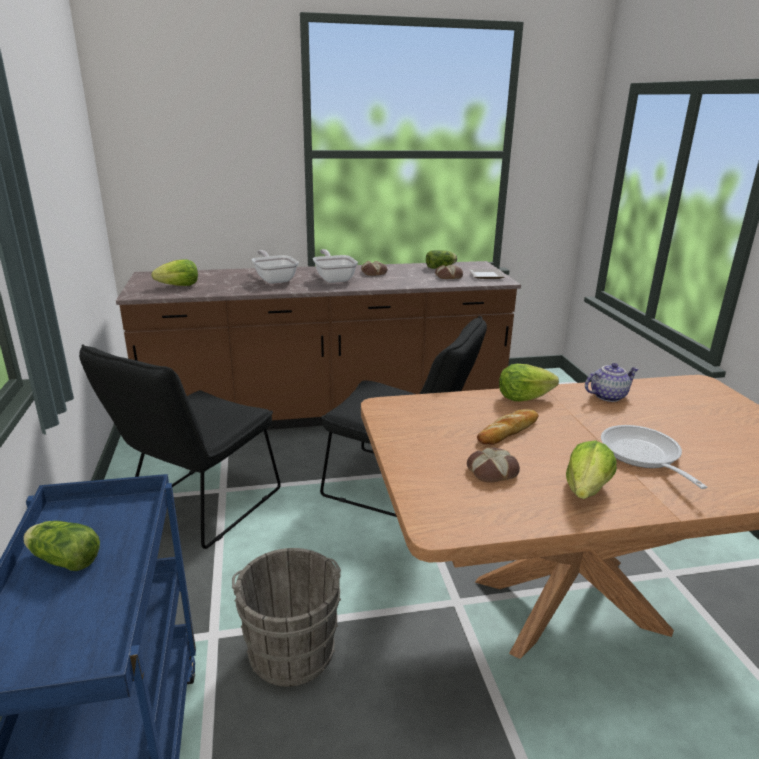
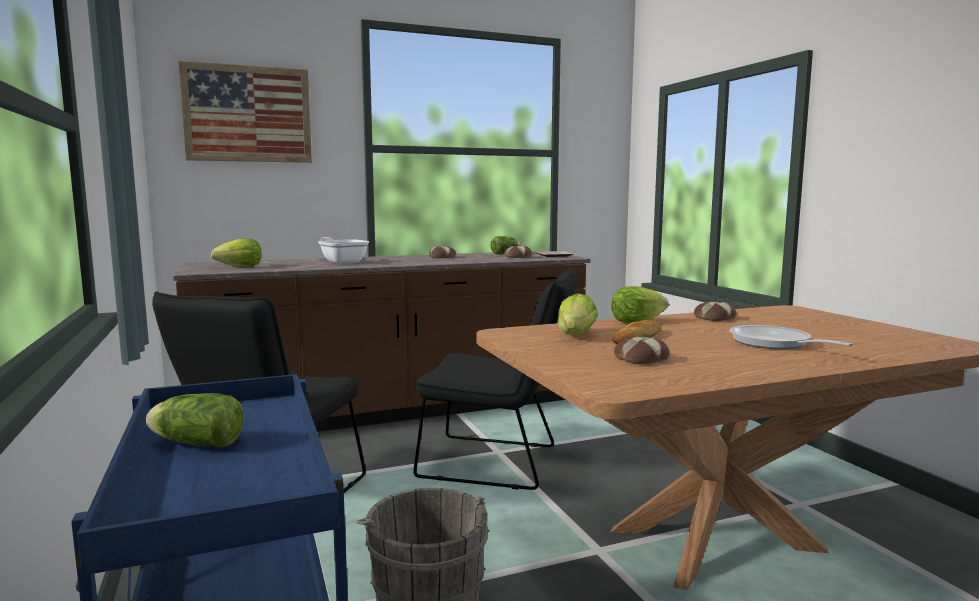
camera: 10 degrees left, 15 degrees down
(188, 122) = (248, 114): none -> picture
(334, 278) = (404, 260): frying pan -> none
(586, 490) = (740, 363): lettuce -> lettuce (576, 335)
(607, 396) = (714, 318): teapot -> bread

